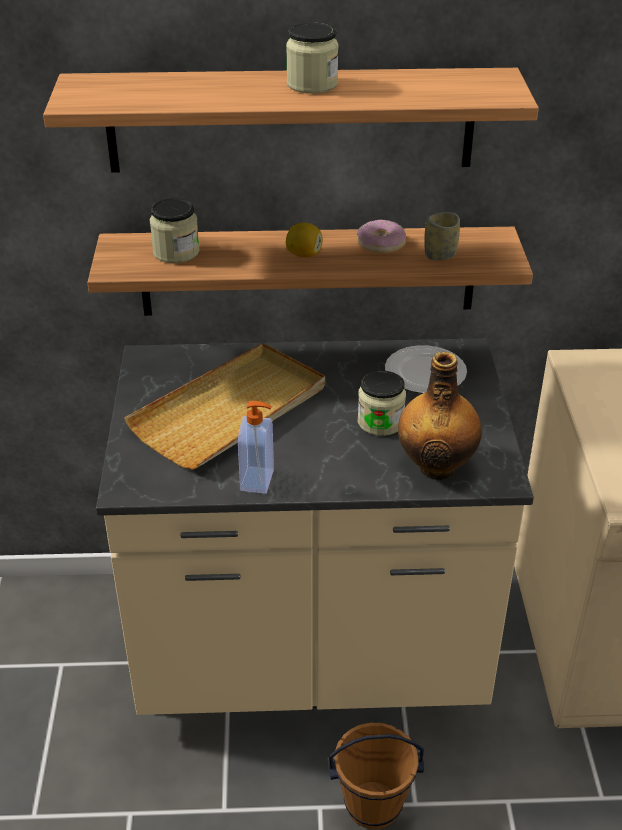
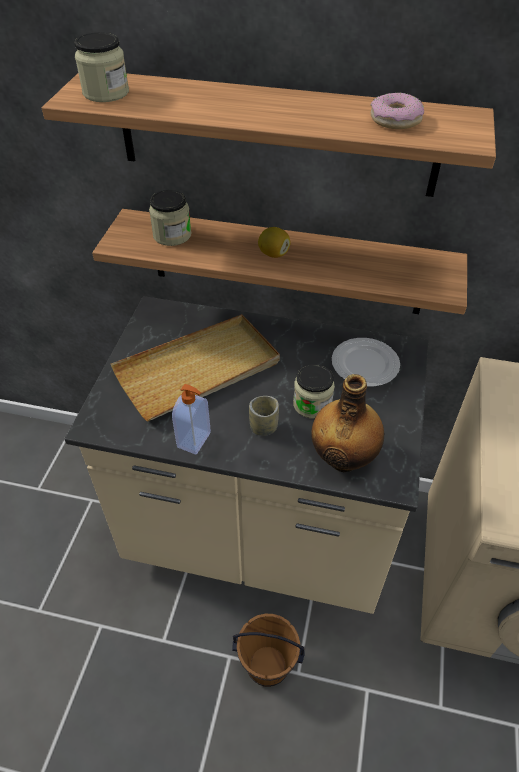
camera: 15 degrees right, 10 degrees up
(312, 84) = (288, 104): jar -> jar (106, 93)
(381, 244) = (342, 254): donut -> donut (395, 120)
(440, 255) = (389, 273): cup -> cup (263, 427)

